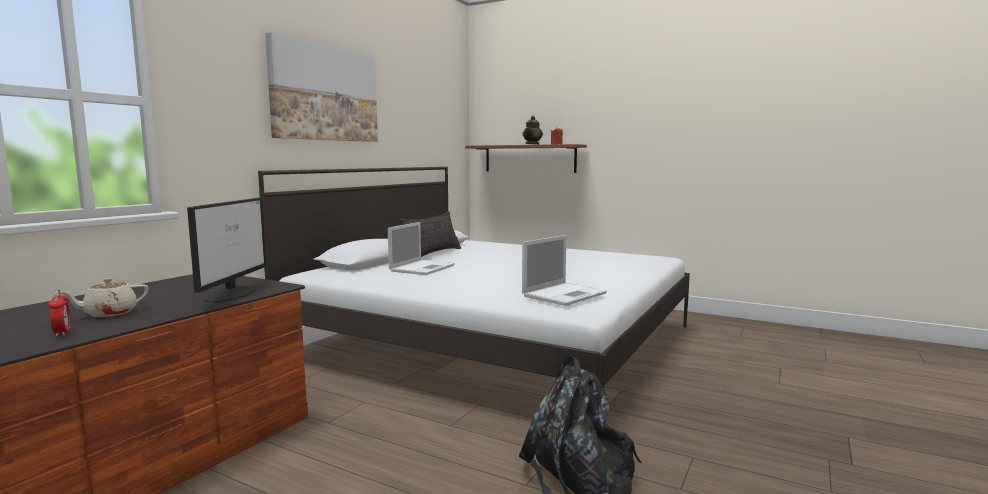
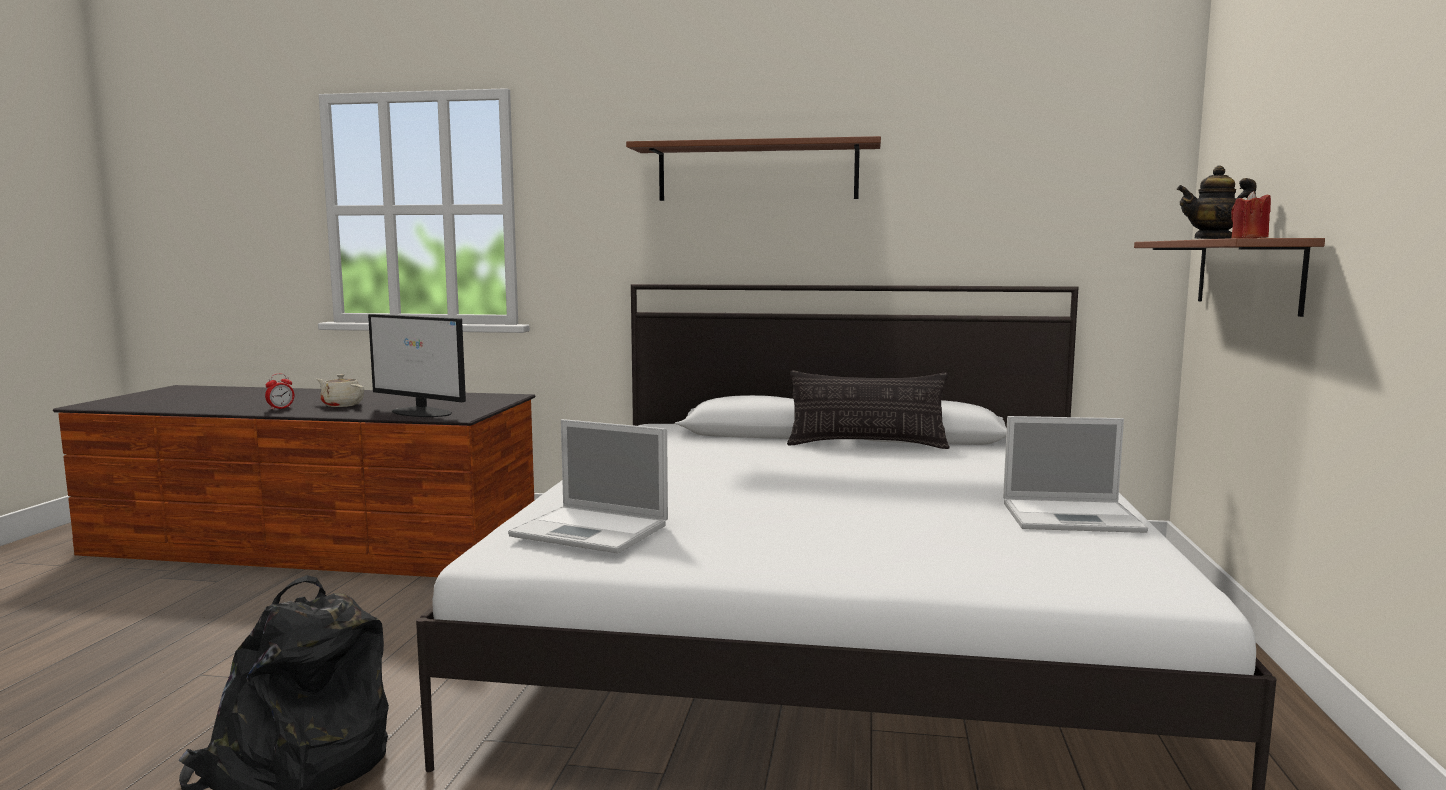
camera: 70 degrees right, 0 degrees up
(232, 293) = (422, 412): monitor -> monitor turned 45 degrees clockwise
(325, 93) = (757, 172): picture -> brown shelf
(422, 268) = (745, 453): laptop -> laptop (1073, 517)

